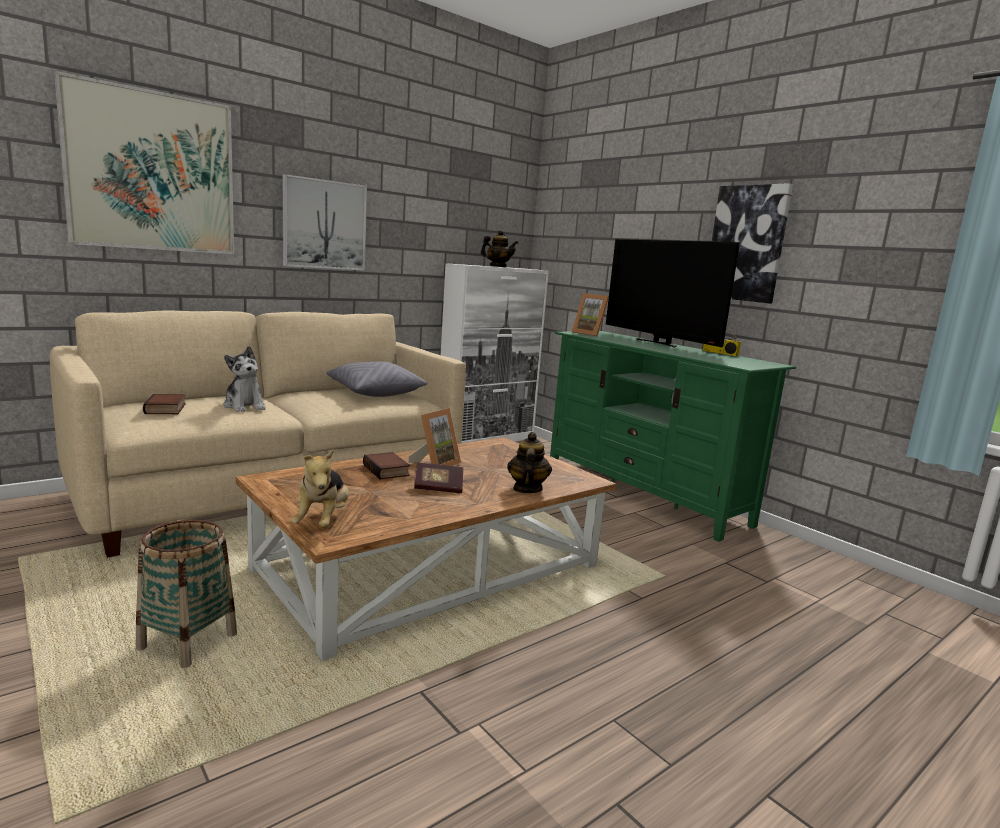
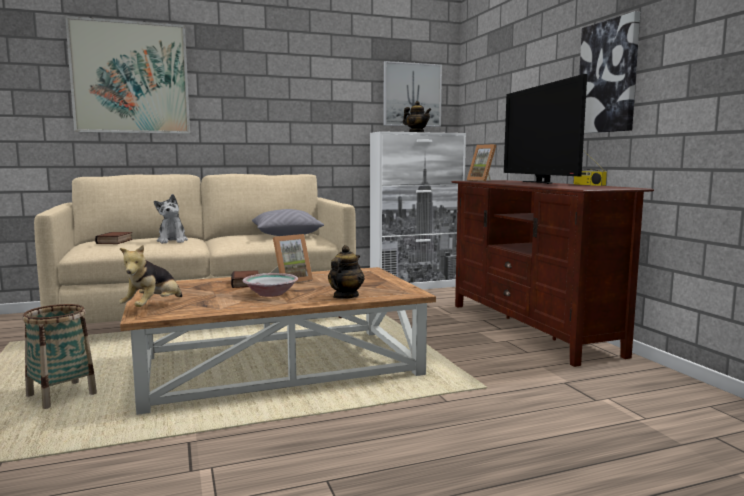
camera: 20 degrees right, 5 degrees down
(324, 225) = (262, 107): picture -> picture (412, 95)
(438, 488) = (270, 293): book -> bowl
(644, 494) = (531, 328): green tv stand -> brown tv stand

